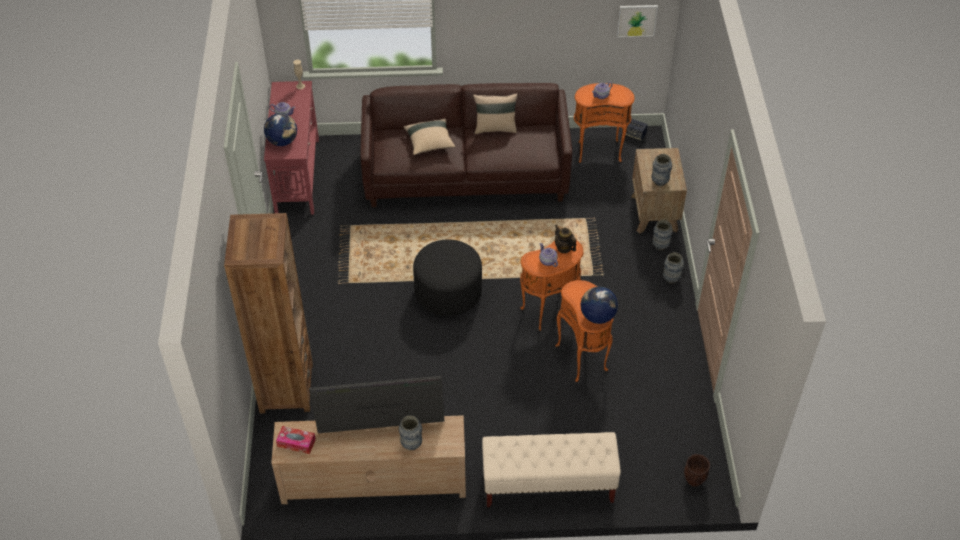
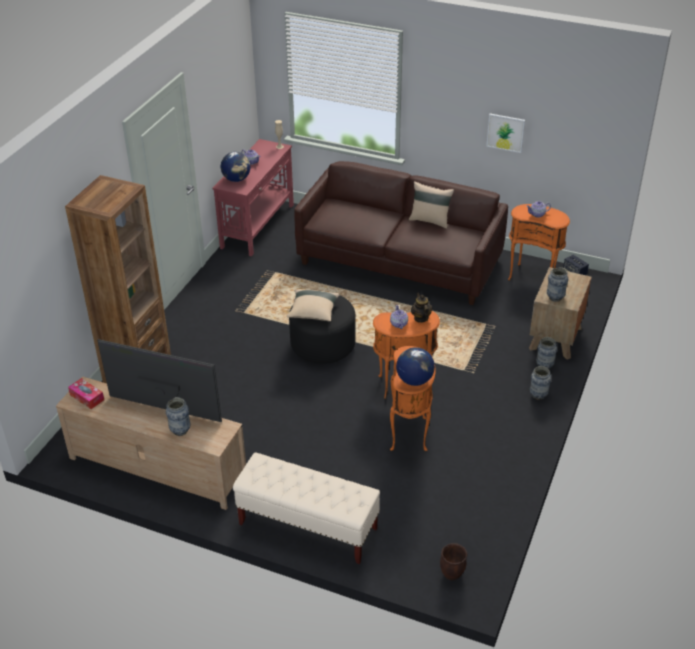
camera: 25 degrees right, 10 degrees down
(429, 143) = (364, 217): beige pillow -> beige pillow (313, 312)
(637, 20) = (588, 148): picture -> picture (505, 132)

